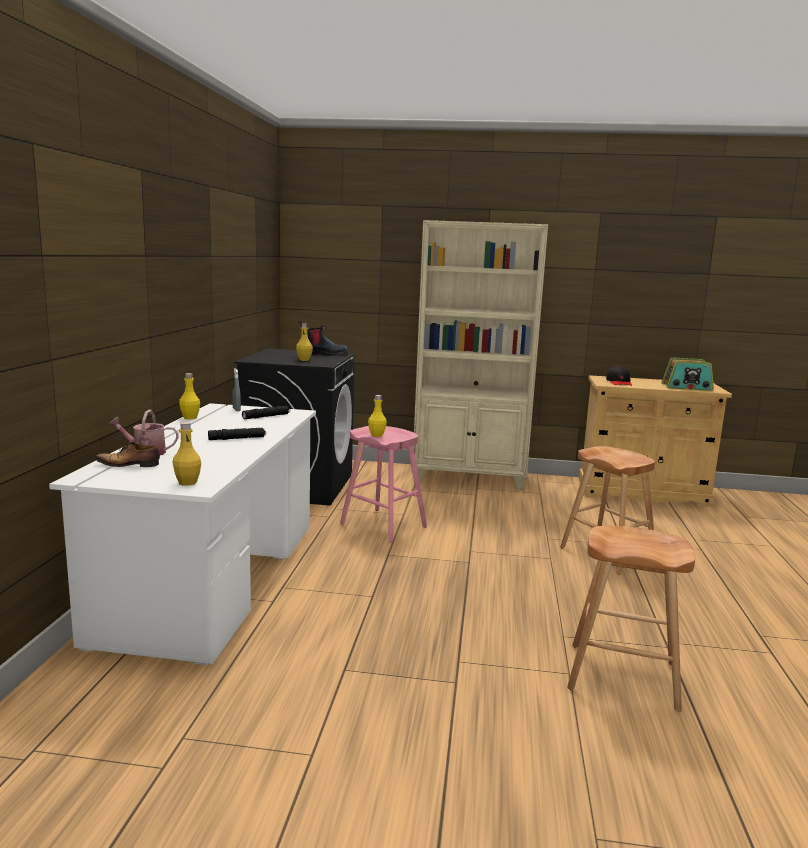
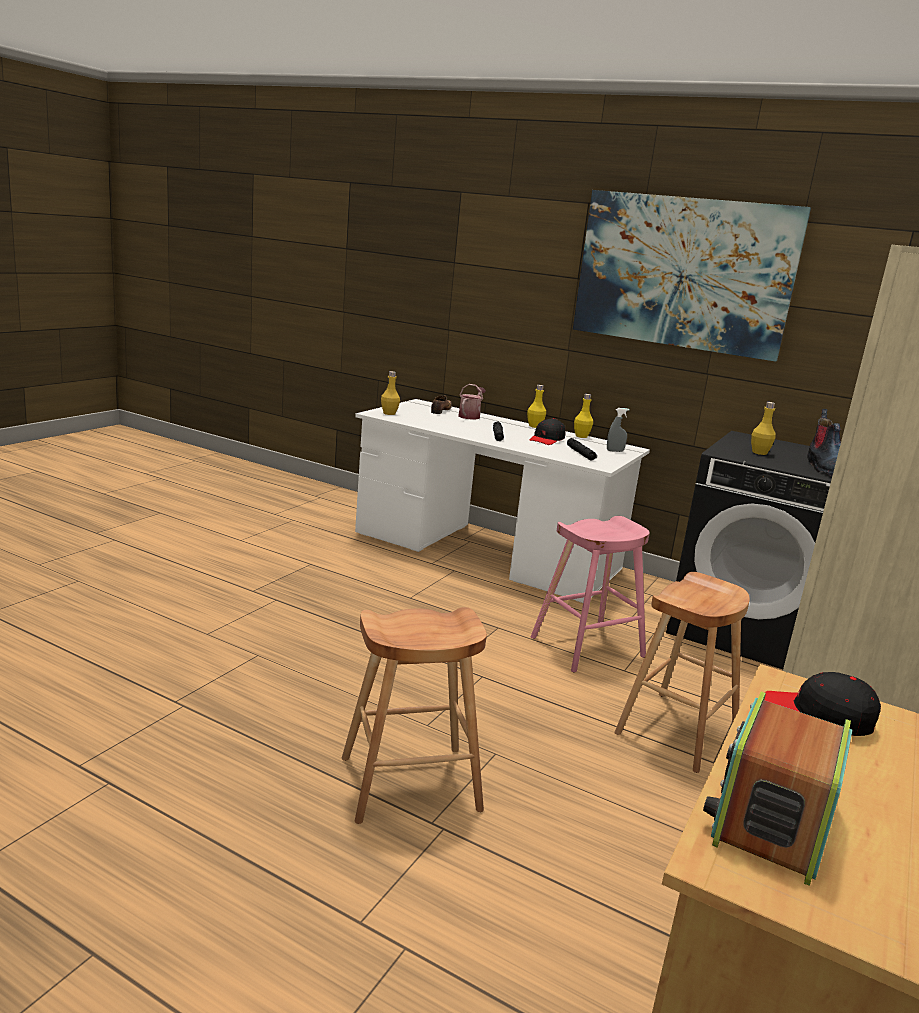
camera: 110 degrees right, 5 degrees up
(198, 239) = (683, 273): none -> picture
(225, 425) = (547, 439): none -> black cap
(377, 435) = (596, 523): yellow bottle -> yellow bottle (534, 426)
(622, 676) = (172, 654): brown stool -> brown stool (677, 730)

